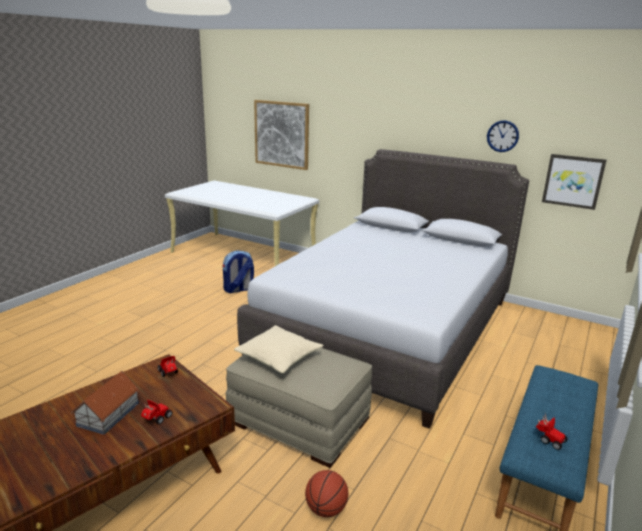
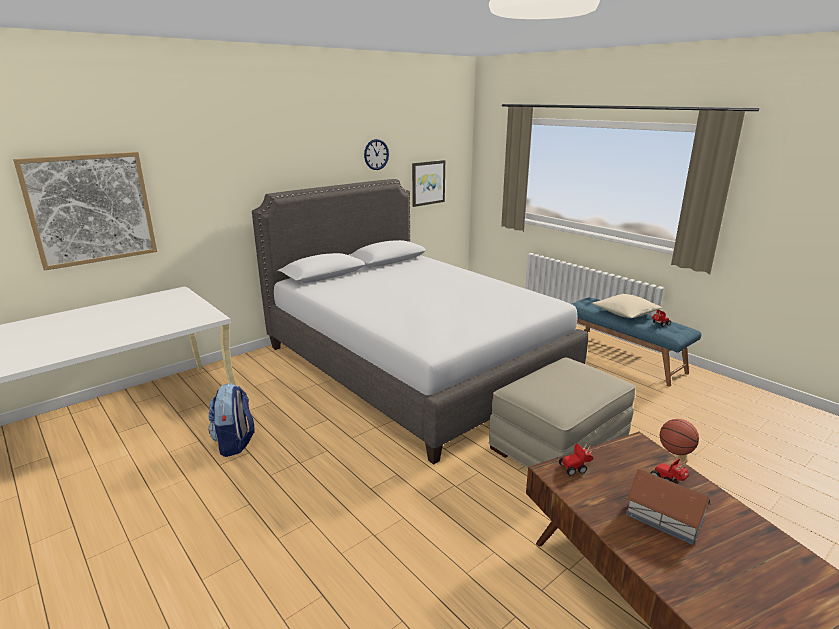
camera: 70 degrees left, 0 degrees up
(279, 357) = (557, 393): beige pillow -> beige pillow (625, 313)

